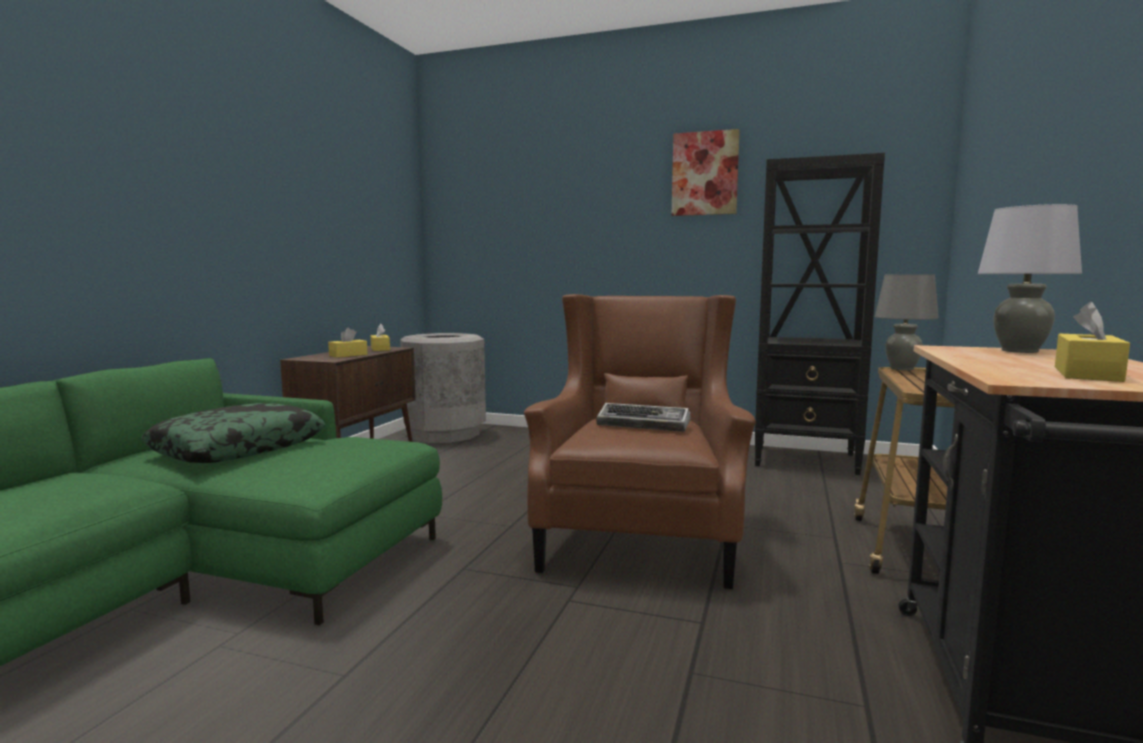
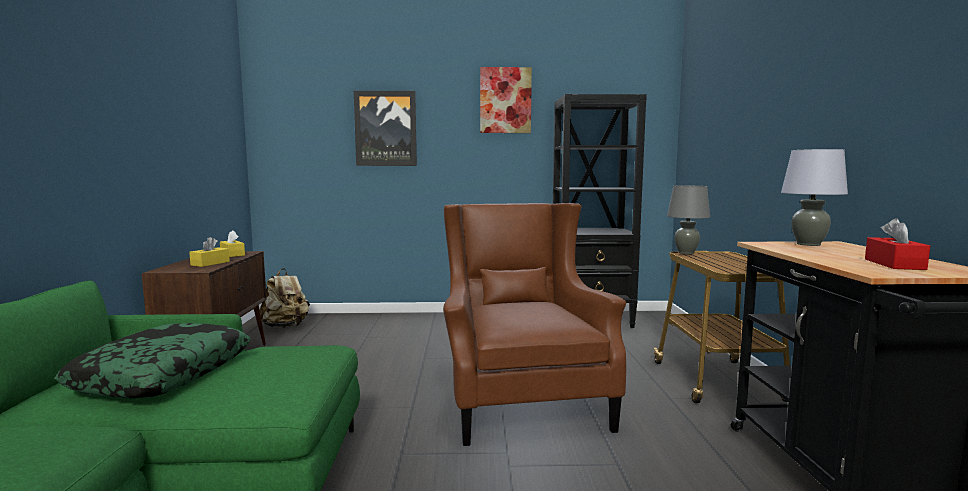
camera: 20 degrees left, 0 degrees up
(445, 434) = (286, 327): grey trash can -> beige backpack
(562, 214) = (385, 128): none -> picture
(645, 425) = (532, 311): keyboard -> none
(1087, 374) = (894, 264): yellow tissue box -> red tissue box

